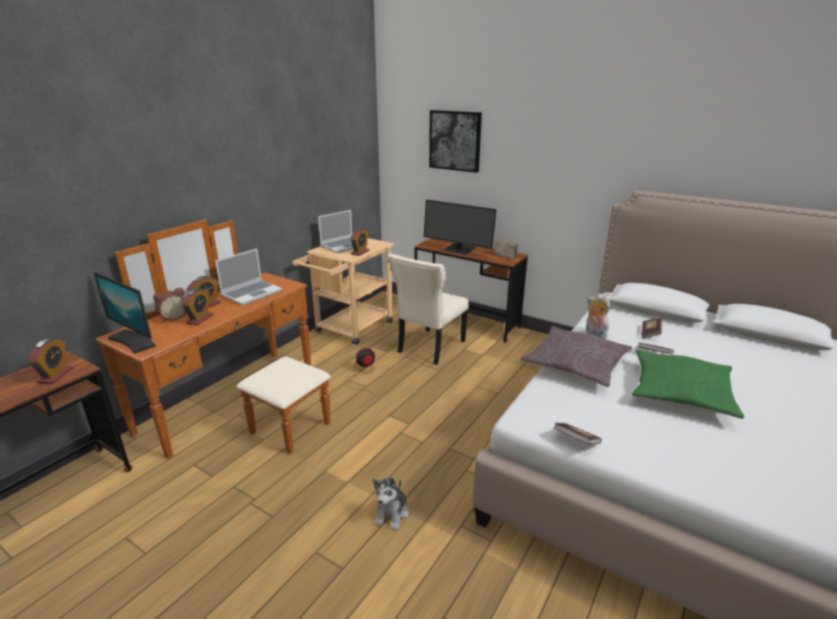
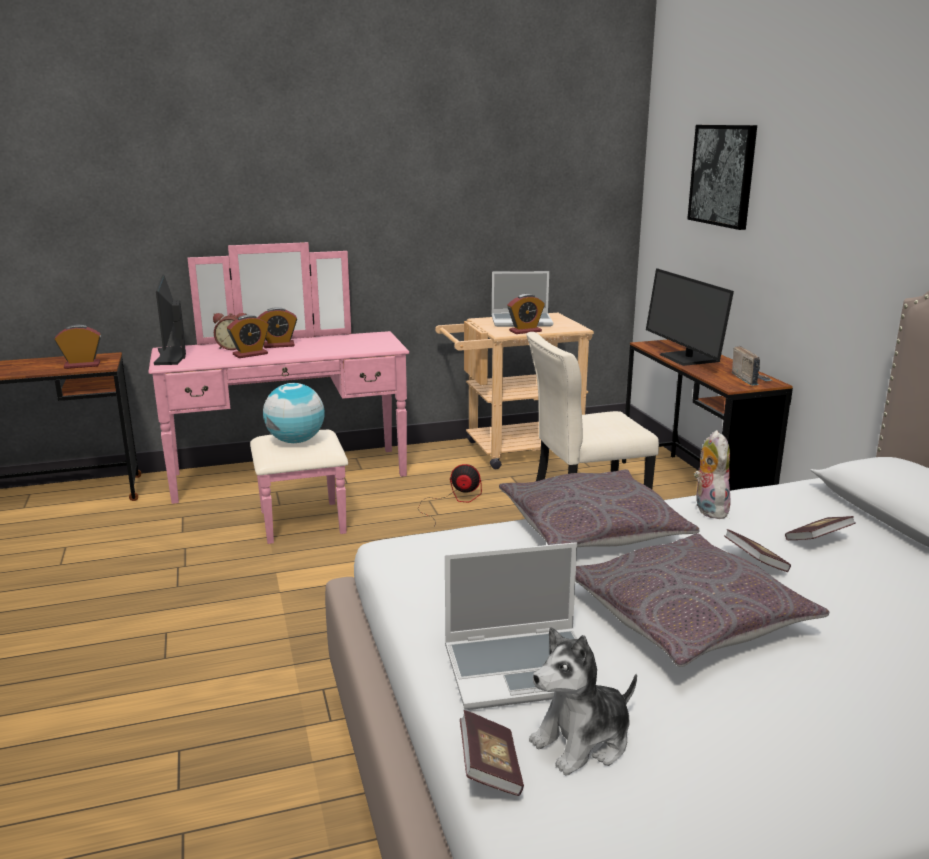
camera: 40 degrees right, 5 degrees down
(55, 375) = (82, 365): alarm clock -> alarm clock turned 150 degrees counterclockwise
(243, 404) = (293, 484): brown dresser -> pink dresser
(252, 293) = (337, 345): laptop -> laptop (522, 668)
(282, 373) = (296, 441): none -> globe
(392, 513) = (275, 639): plush toy -> plush toy (583, 741)
(576, 440) = (408, 590): book -> book (490, 768)
(680, 392) = (687, 616): green pillow -> grey pillow

